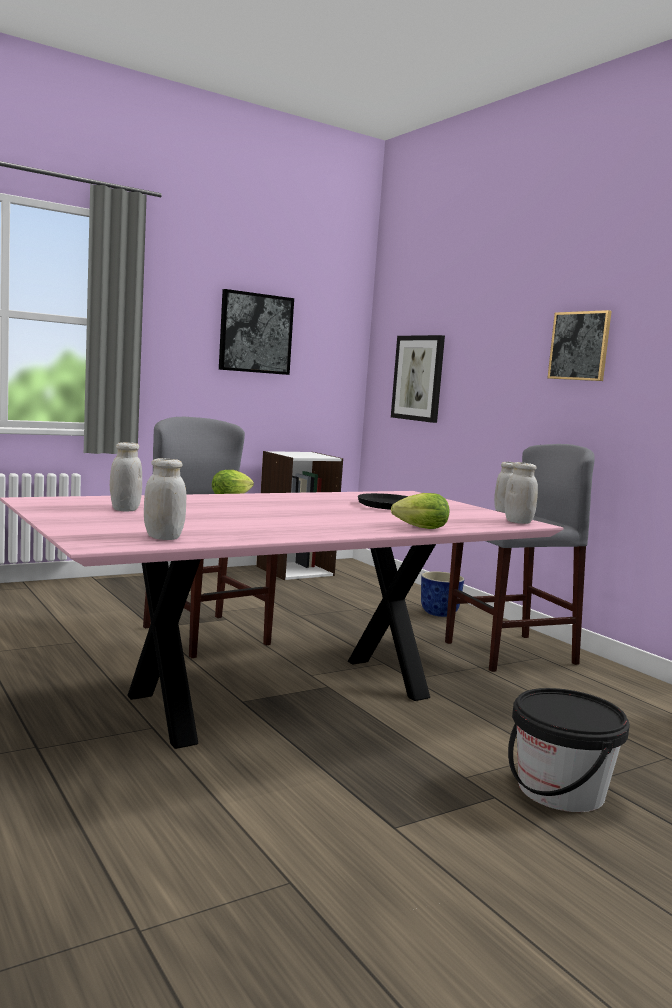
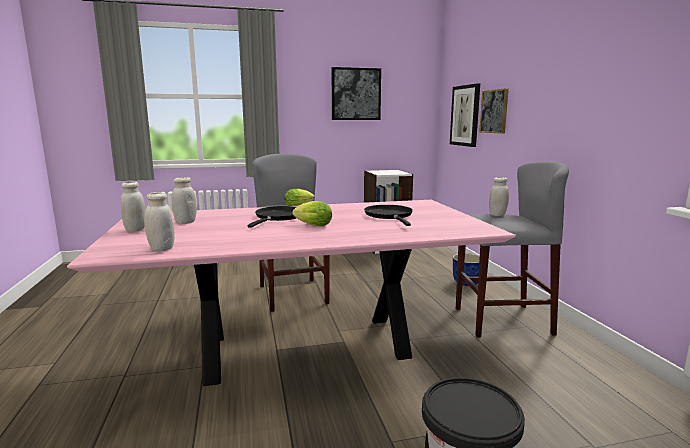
camera: 20 degrees right, 5 degrees up
(249, 506) = (278, 217): none -> black frying pan
(418, 528) = (378, 237): lettuce -> lettuce (311, 225)
(518, 522) = (478, 229): white jar -> white jar (135, 229)
(579, 346) = (568, 80): picture -> picture (494, 111)

